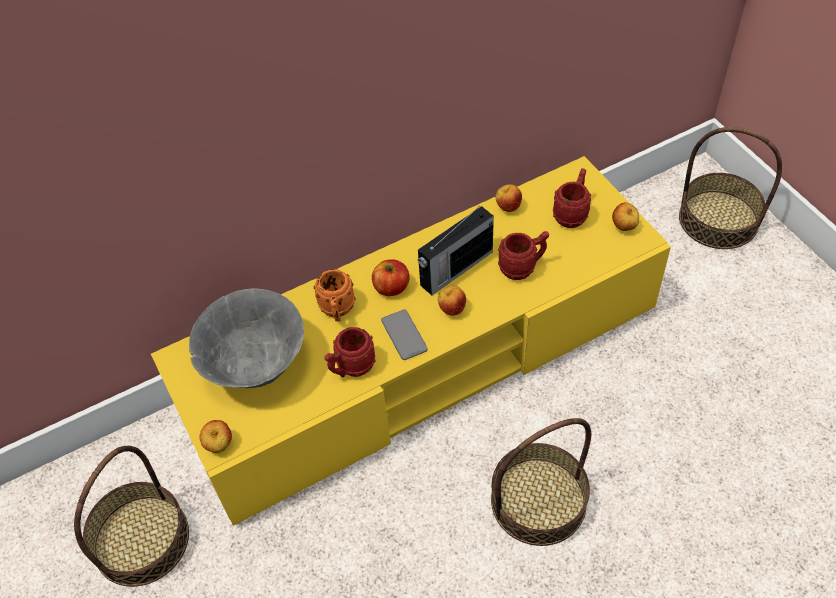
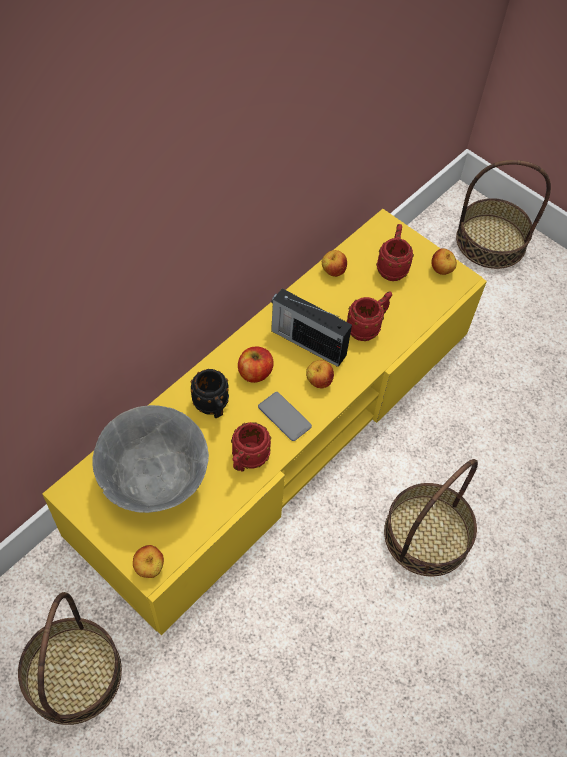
camera: 25 degrees left, 5 degrees up
(337, 311) = (212, 407): orange mug -> black mug
(455, 269) = (307, 342): radio -> radio turned 90 degrees clockwise

